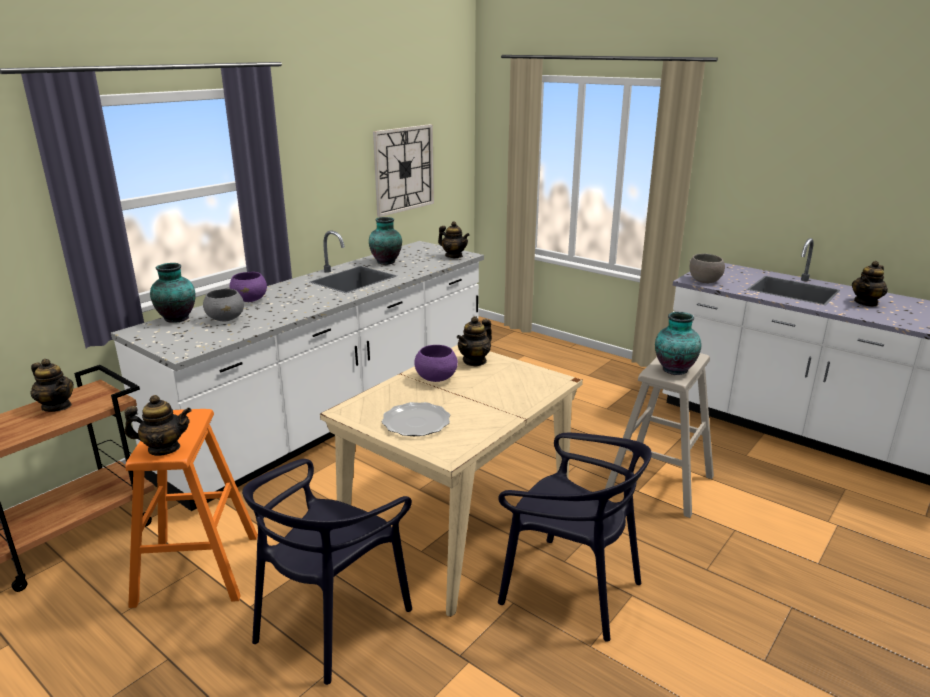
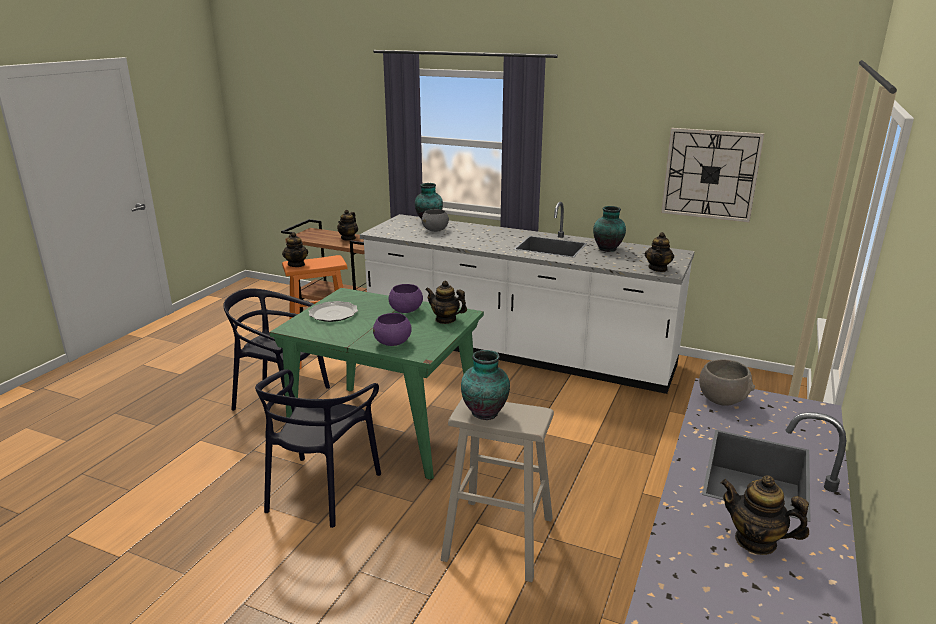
camera: 75 degrees right, 0 degrees up
(250, 300) = (475, 229): purple bowl -> purple bowl (393, 343)
(458, 526) = (387, 429): beige dining table -> green dining table

